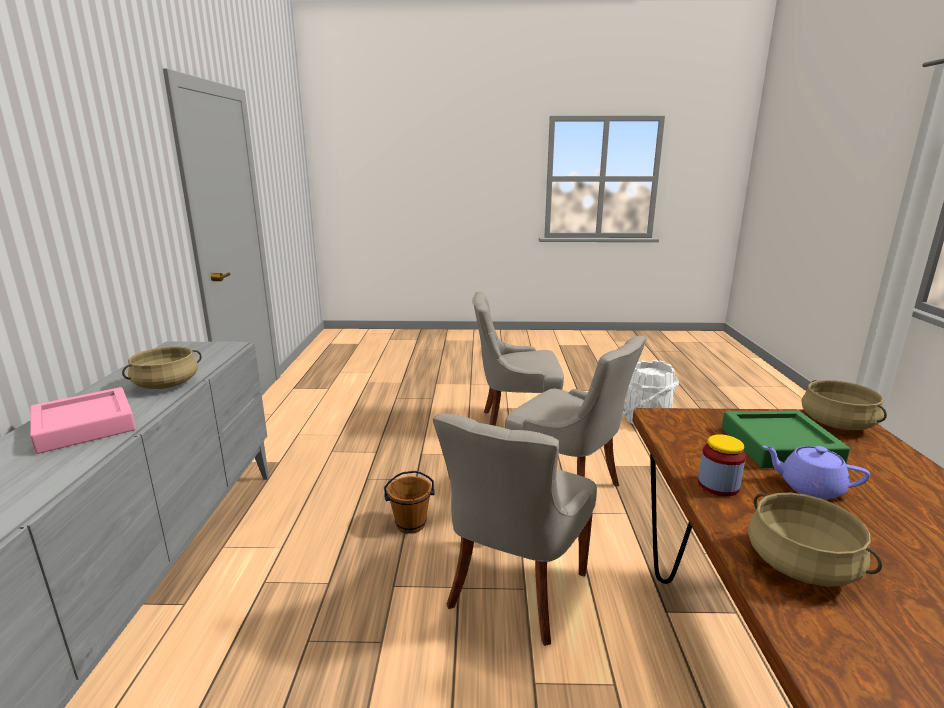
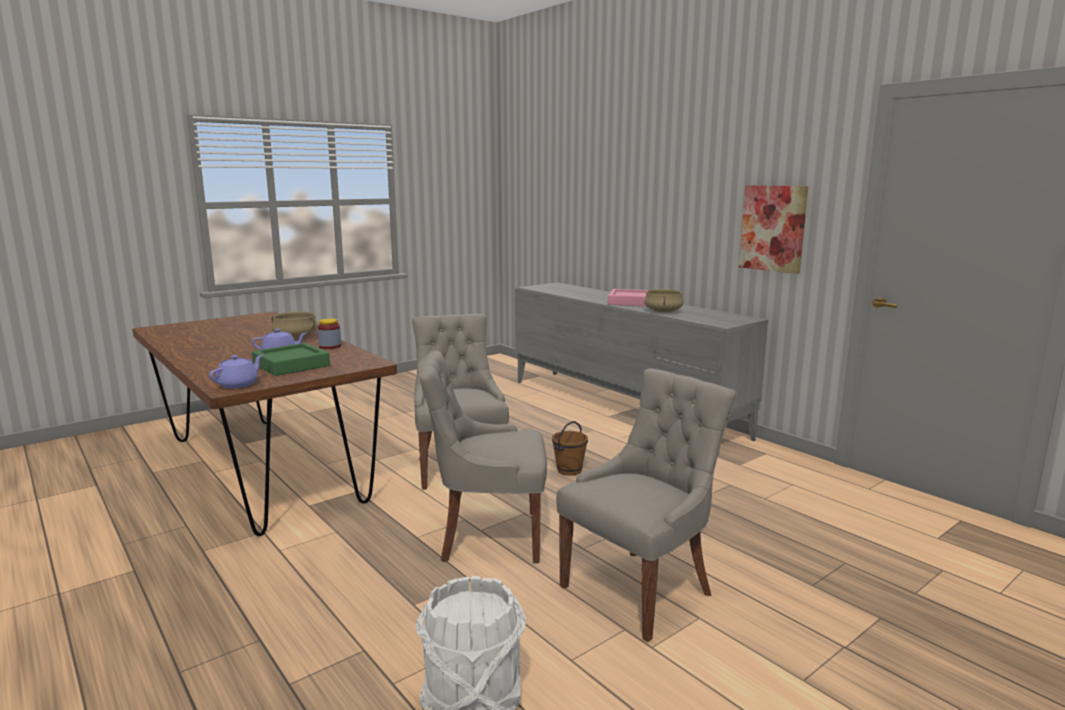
camera: 140 degrees right, 5 degrees down
(133, 232) = (773, 228): none -> picture
(837, 424) = (239, 384): beige cooking pot -> purple teapot

